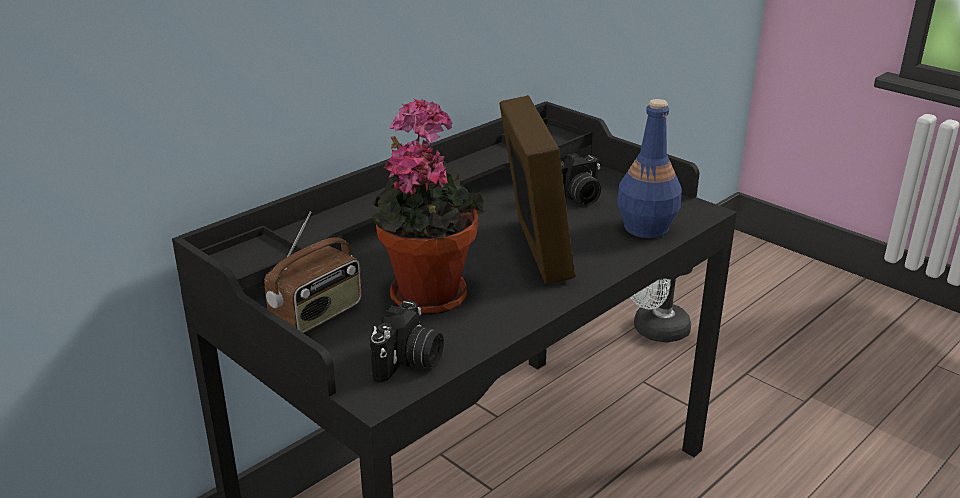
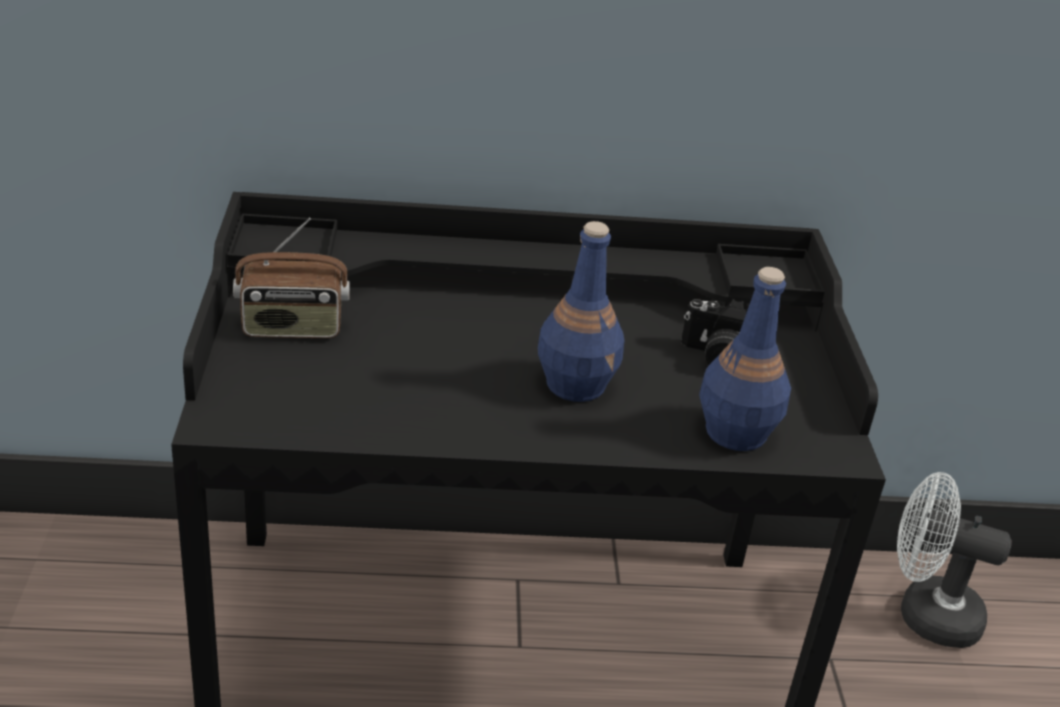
camera: 40 degrees right, 5 degrees up
(409, 362) = (286, 413): camera -> none
(426, 292) = (407, 363): potted plant -> none
(534, 249) = (576, 384): picture frame -> blue bottle

